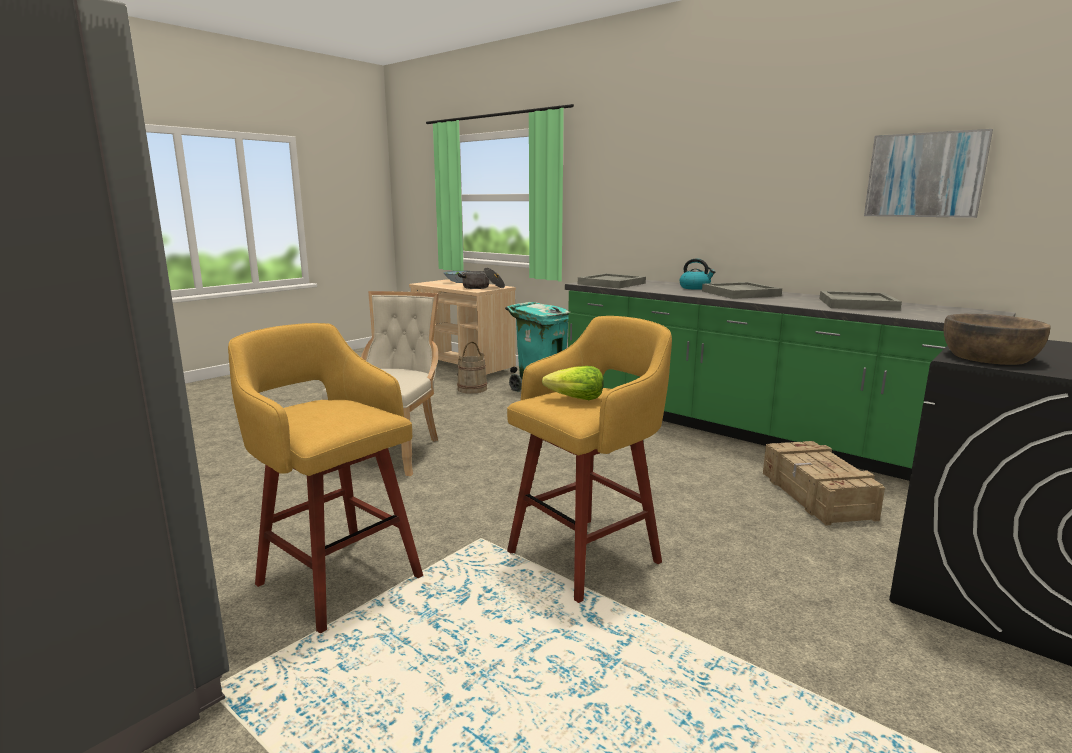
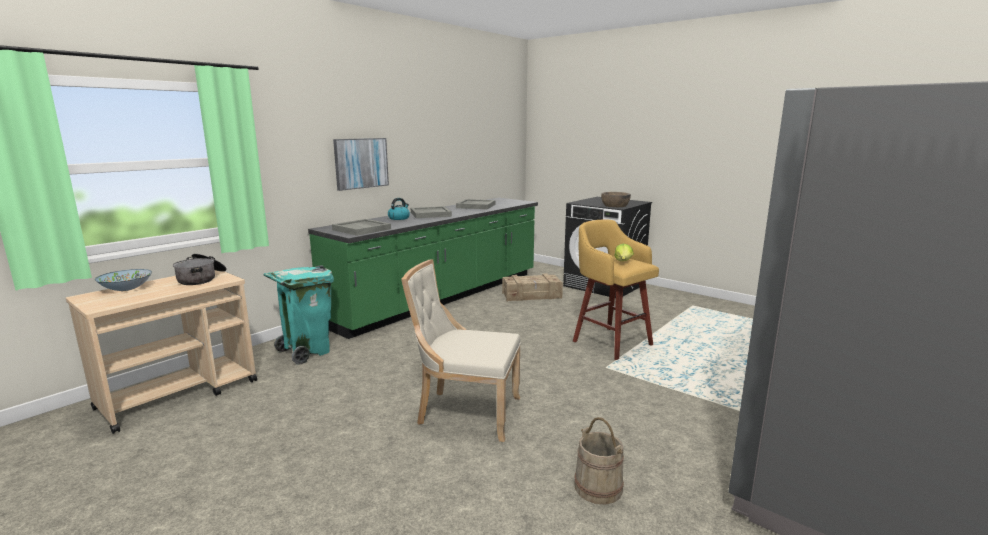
camera: 90 degrees left, 0 degrees up
(337, 578) = (670, 406): yellow stool -> none
(472, 389) = (277, 385): beige bucket -> beige bucket (598, 487)
(925, 175) = (467, 139): picture -> picture (361, 163)

